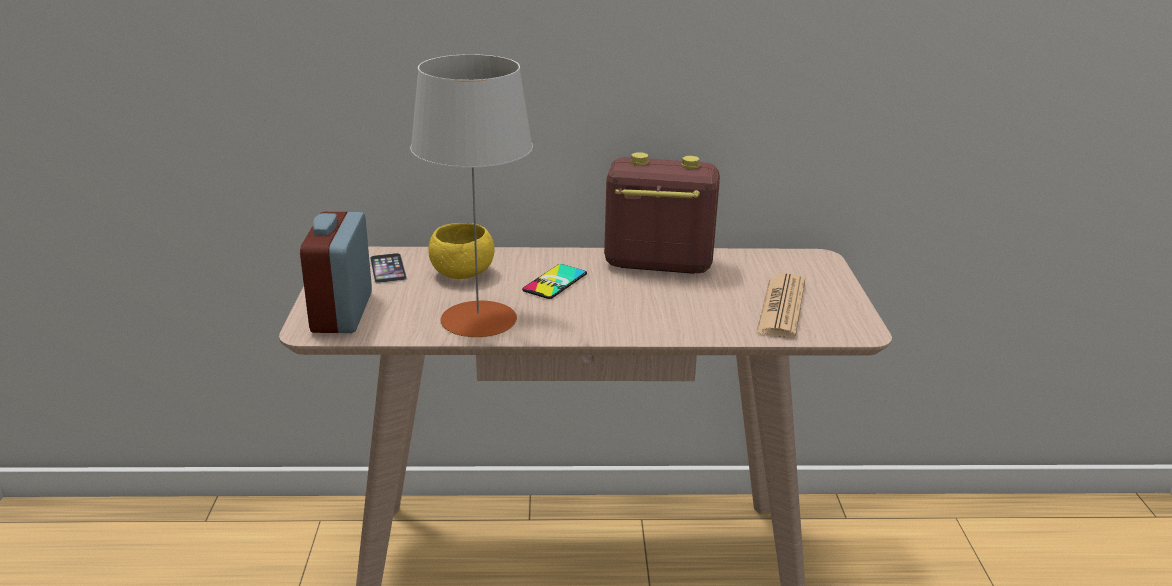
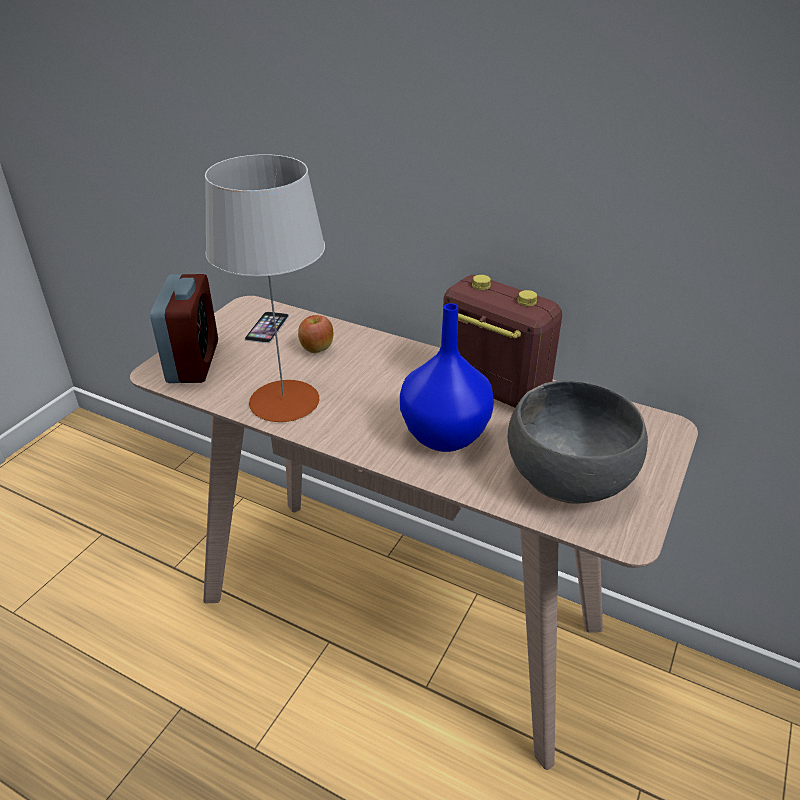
camera: 30 degrees right, 10 degrees up
(342, 313) = (193, 362): alarm clock -> alarm clock turned 150 degrees clockwise
(462, 273) = (317, 349): yellow bowl -> apple
(555, 282) = (383, 380): phone -> none
(654, 306) = (445, 434): none -> blue vase
(781, 307) = (568, 476): newspaper -> grey bowl

